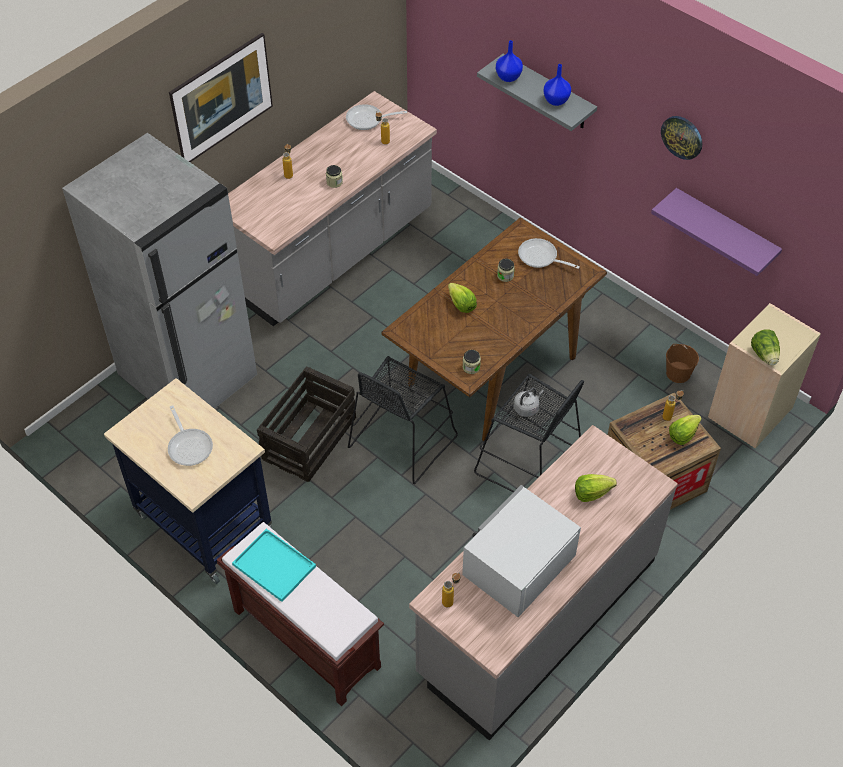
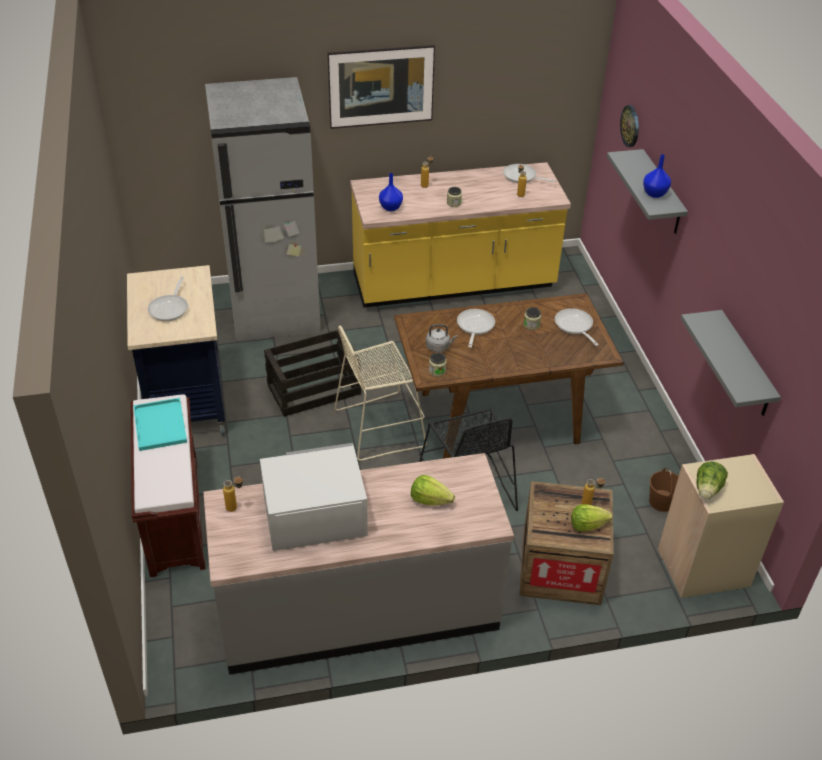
camera: 35 degrees right, 10 degrees down
(333, 254) = (453, 283): grey counter -> yellow counter
(402, 439) = (380, 426): black stool -> beige stool
(461, 305) = (474, 327): lettuce -> frying pan
(508, 77) = (630, 165): blue vase -> blue vase (390, 208)
(527, 408) = (464, 429): grey kettle -> grey kettle (439, 347)
(682, 137) = (735, 252): wall clock -> wall clock (630, 126)
(725, 230) = (745, 365): purple shelf -> grey shelf

